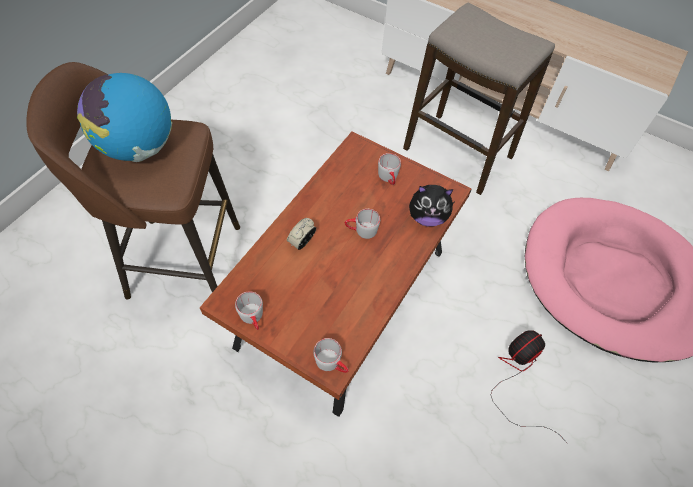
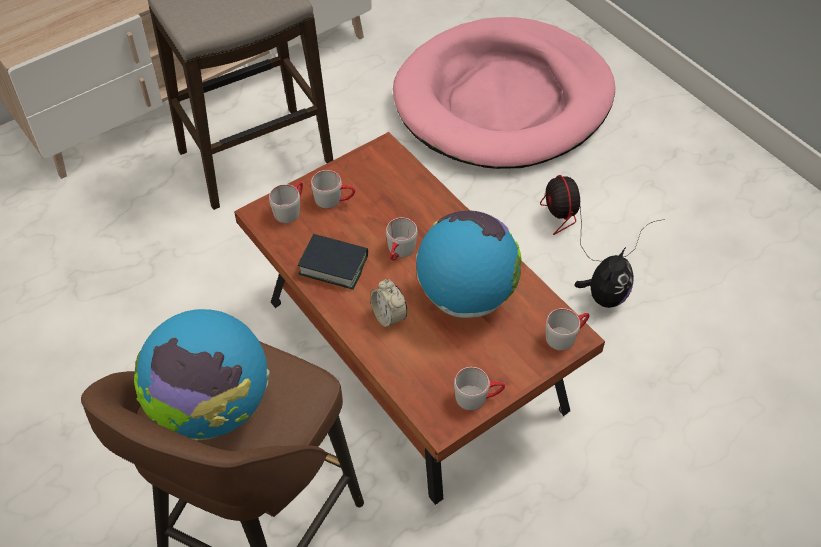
camera: 65 degrees left, 5 degrees down
(332, 197) = (333, 265): none -> book
(341, 284) = (466, 295): none -> globe
(368, 158) = (290, 209): none -> grey mug
(427, 217) = (410, 185): plush toy -> plush toy (604, 297)

